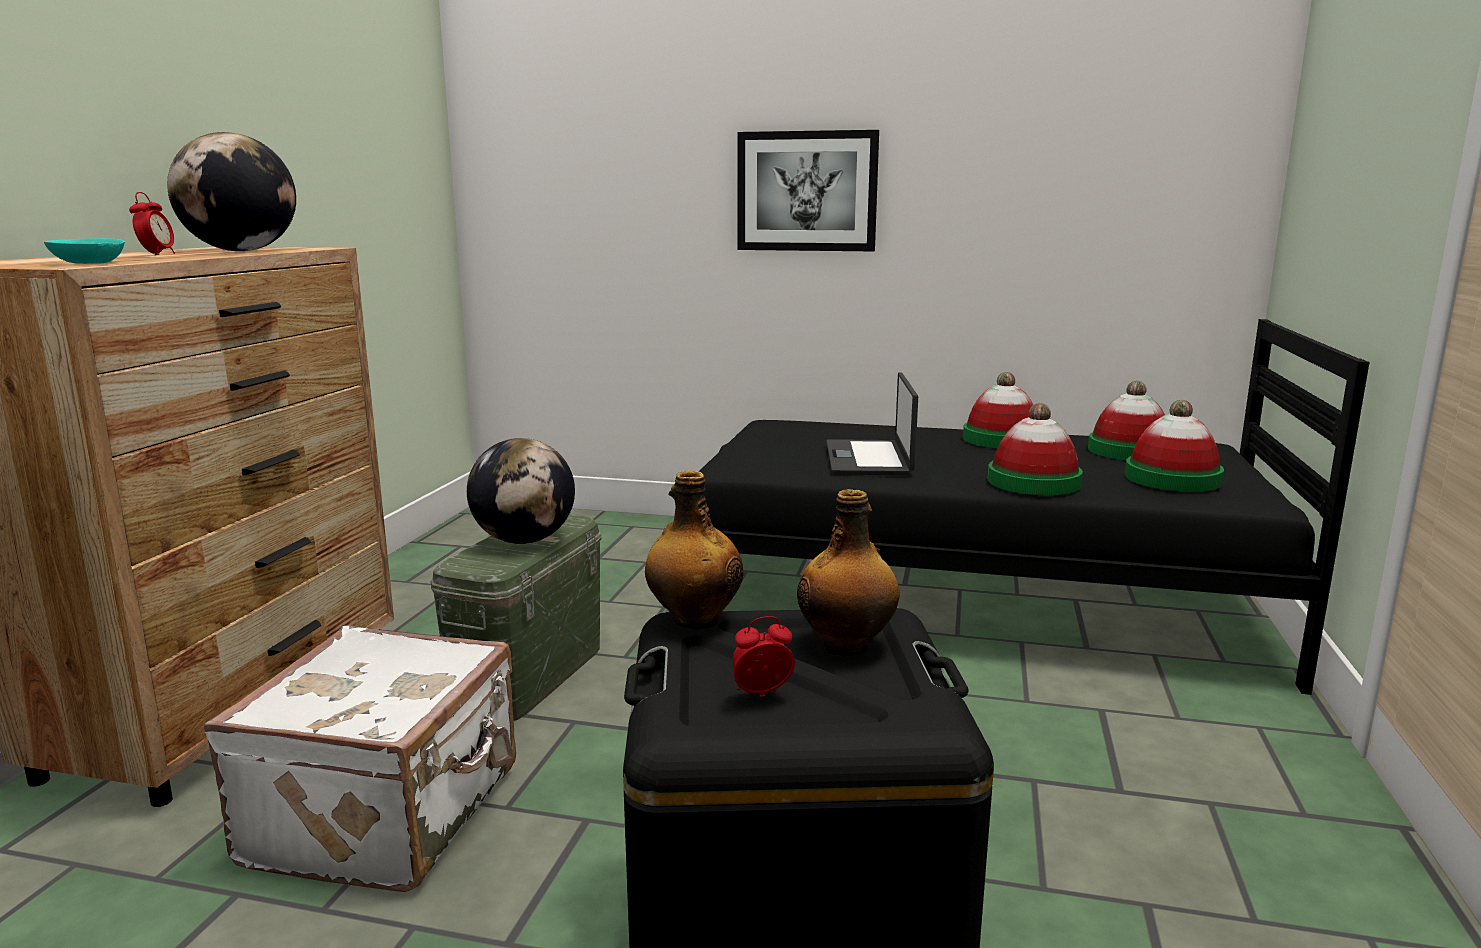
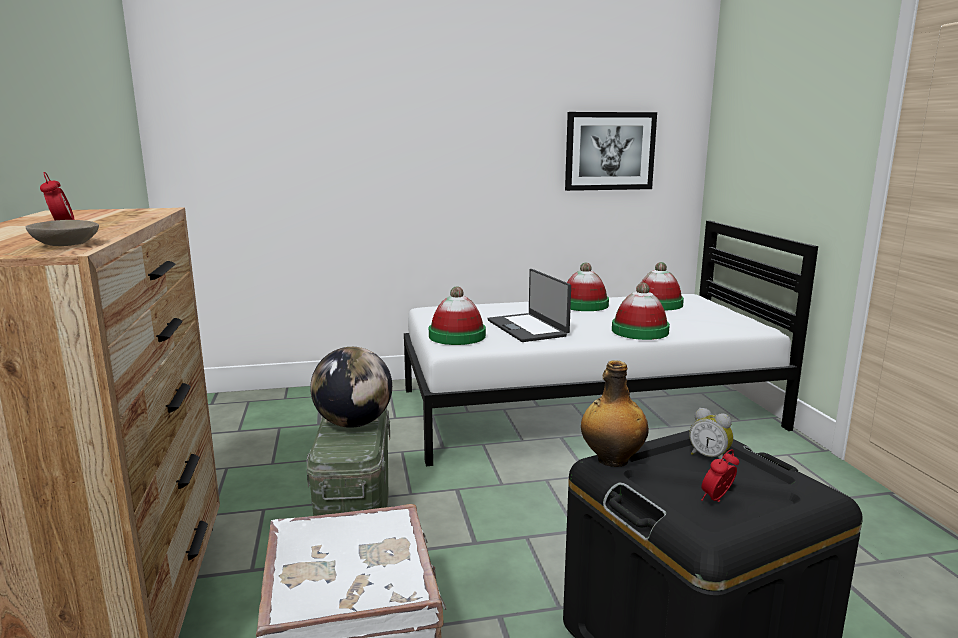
camera: 25 degrees left, 0 degrees up
(87, 263) = (64, 245): turquoise bowl -> beige bowl
(241, 251) = (110, 217): globe -> none
(807, 191) = (433, 147): picture -> picture (609, 151)
(847, 646) = (709, 457): bottle -> alarm clock
(973, 599) = (585, 408): black bed -> white bed
(1172, 478) = (704, 319): hat -> hat (457, 336)

